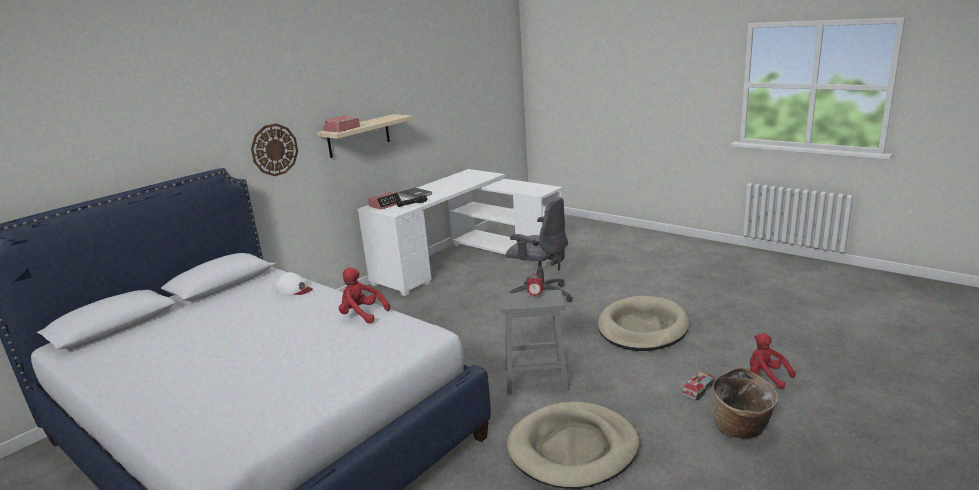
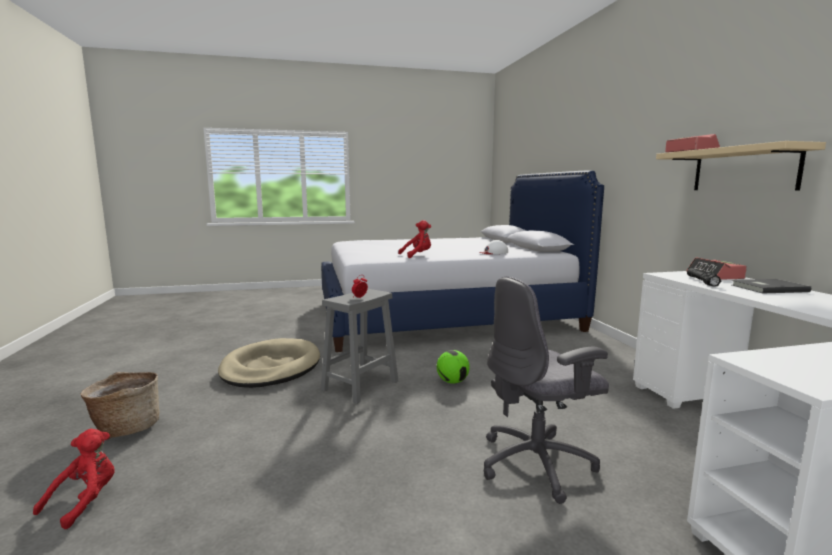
camera: 125 degrees right, 10 degrees down
(274, 149) = (643, 166): wall clock -> none
(476, 348) = (452, 382): none -> football
(642, 328) = (324, 490): beige dog bed -> none
(699, 389) = (186, 444): toy truck -> none
(766, 377) = (85, 501): red plush toy -> red plush toy turned 60 degrees counterclockwise

